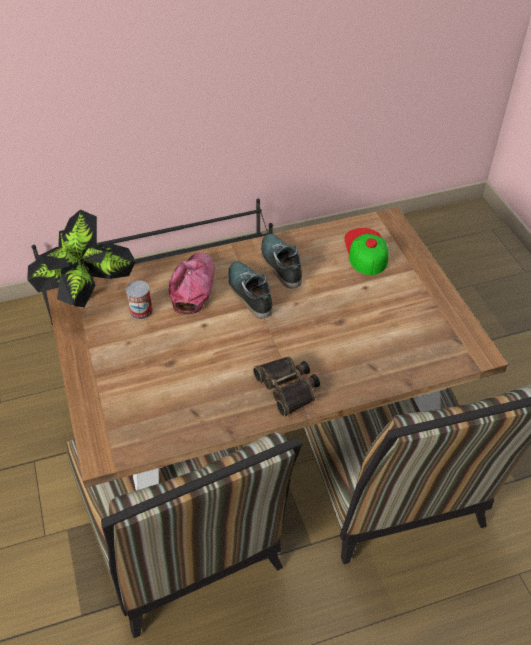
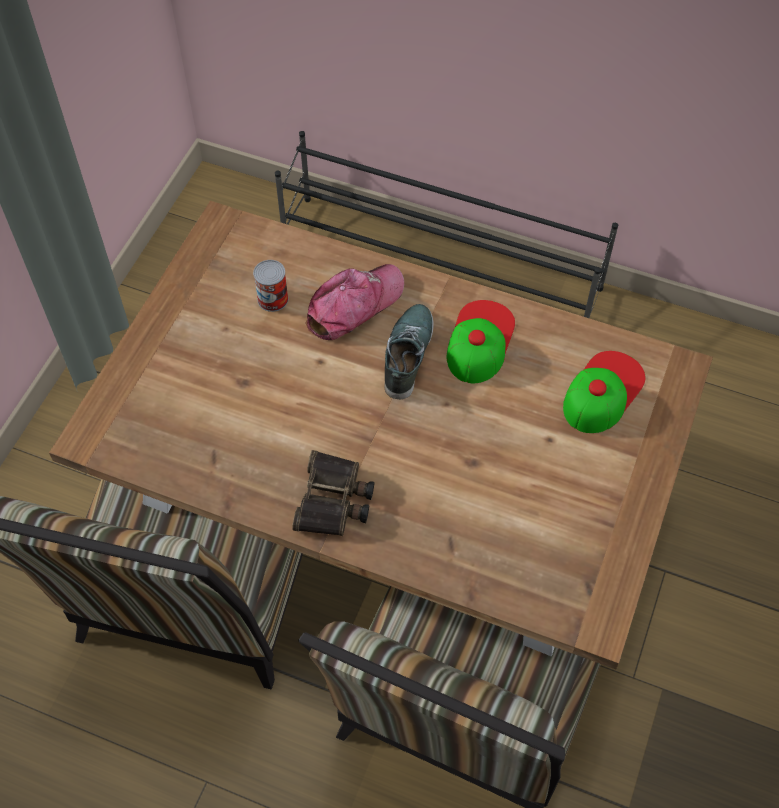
camera: 40 degrees right, 10 degrees up
(89, 296) = (237, 246): potted plant -> none
(280, 264) = (479, 341): shoe -> cap

